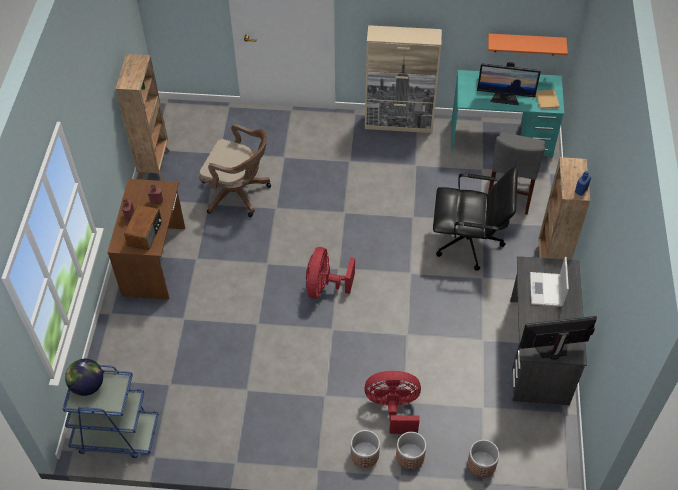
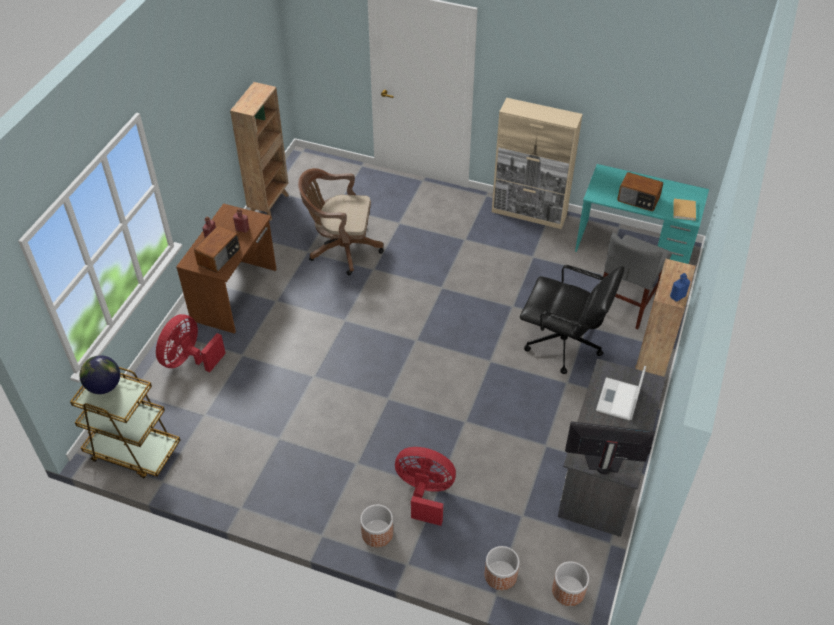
camera: 15 degrees right, 5 degrees down
(115, 434) = (133, 451): blue cart -> brown cart
(238, 194) = (341, 248): brown office chair -> brown office chair turned 150 degrees clockwise
(325, 286) = (396, 355): red fan -> red fan (189, 360)
(410, 456) = (425, 547): planter -> planter (568, 591)
(504, 98) = (638, 200): monitor -> radio
(525, 44) = (672, 146): orange shelf -> none

